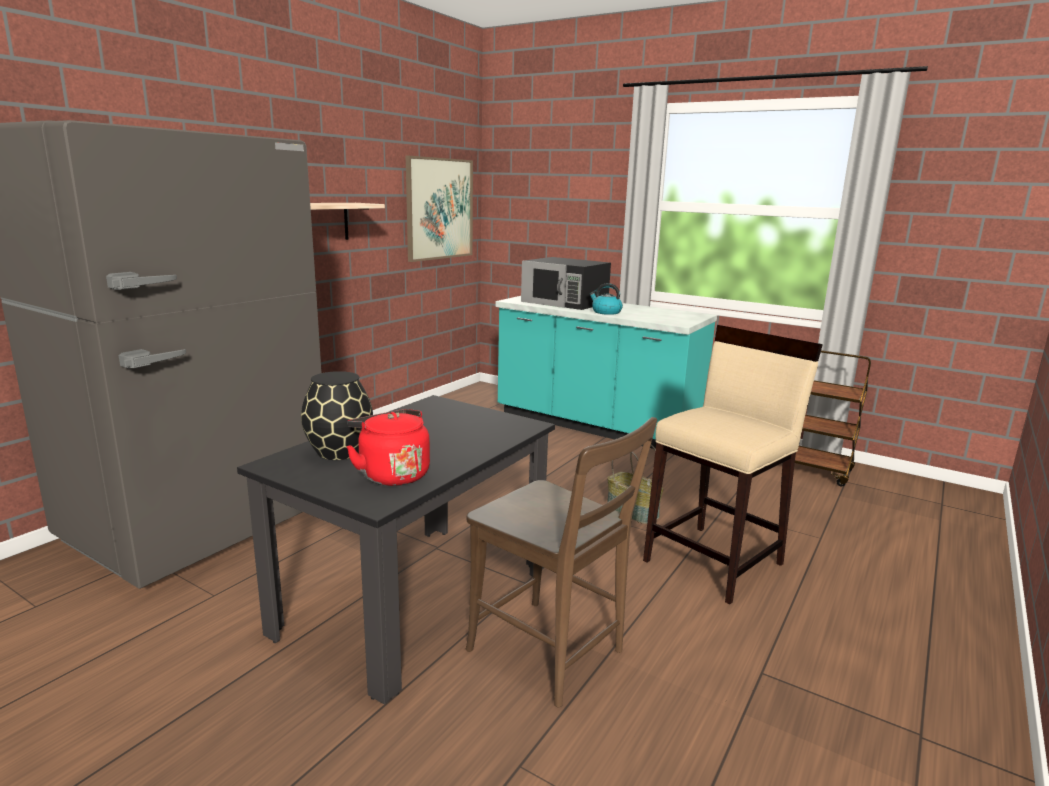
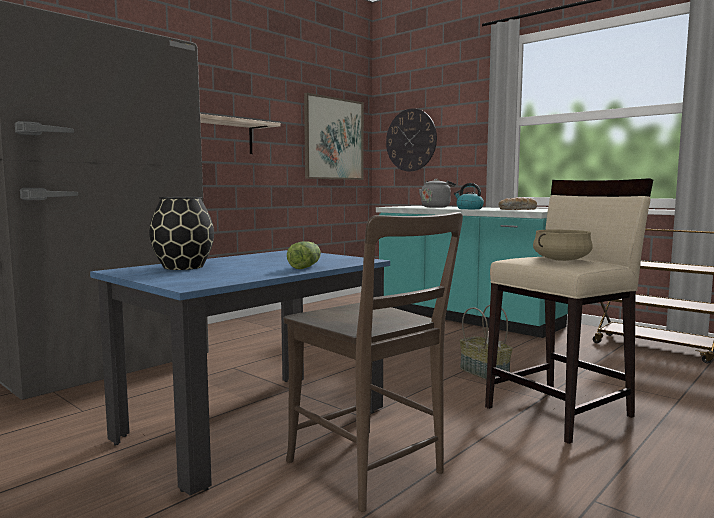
camera: 10 degrees right, 10 degrees down
(391, 474) = (217, 275): red kettle -> none
(415, 600) = (254, 423): black dining table -> blue dining table
(475, 446) = (306, 266): none -> lettuce
(530, 211) = (411, 140): none -> wall clock
(565, 302) = (436, 207): black microwave -> grey kettle
(660, 317) = (518, 209): none -> bread
(729, 424) = (561, 260): none -> beige cooking pot

